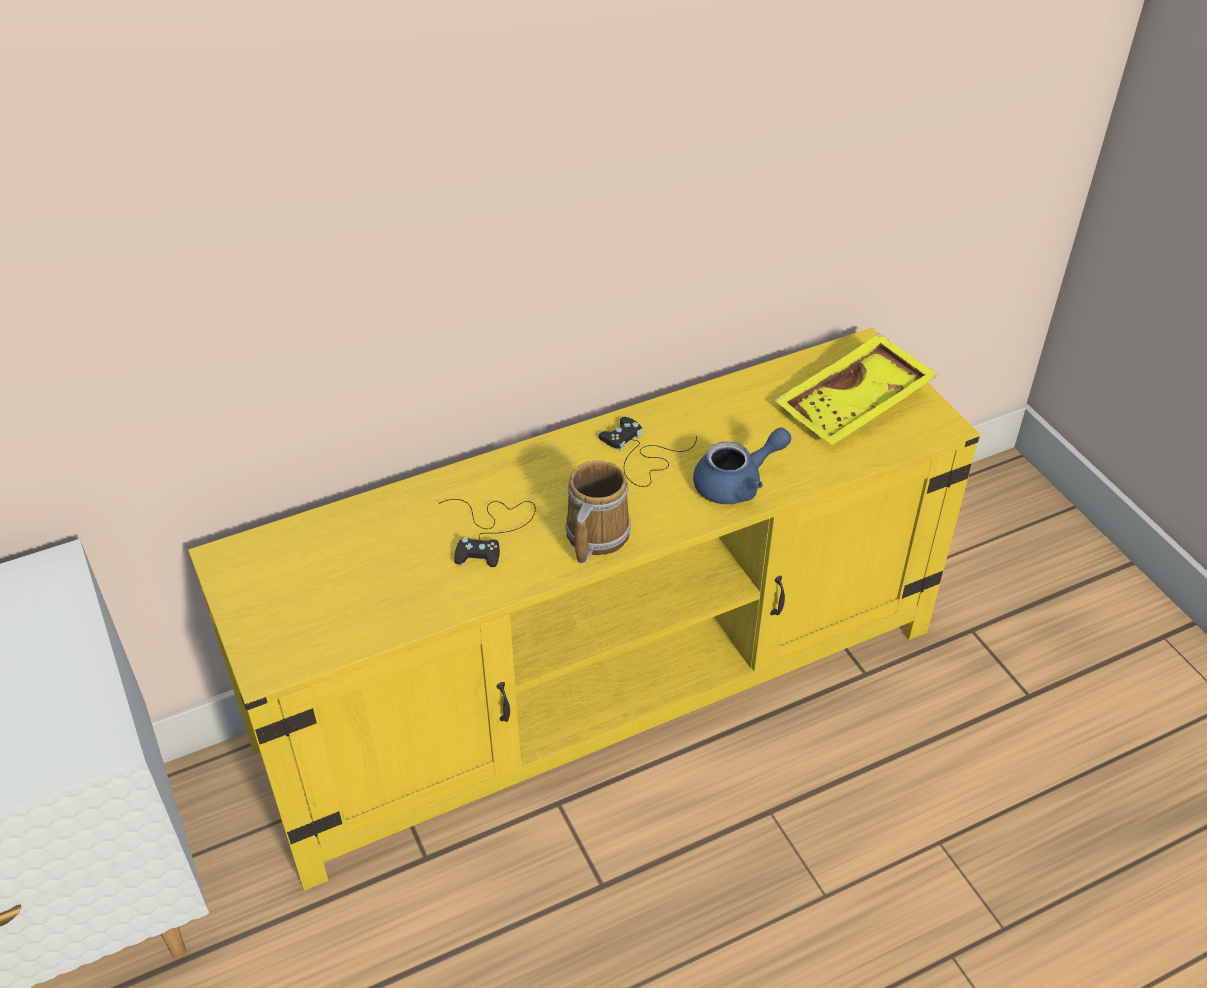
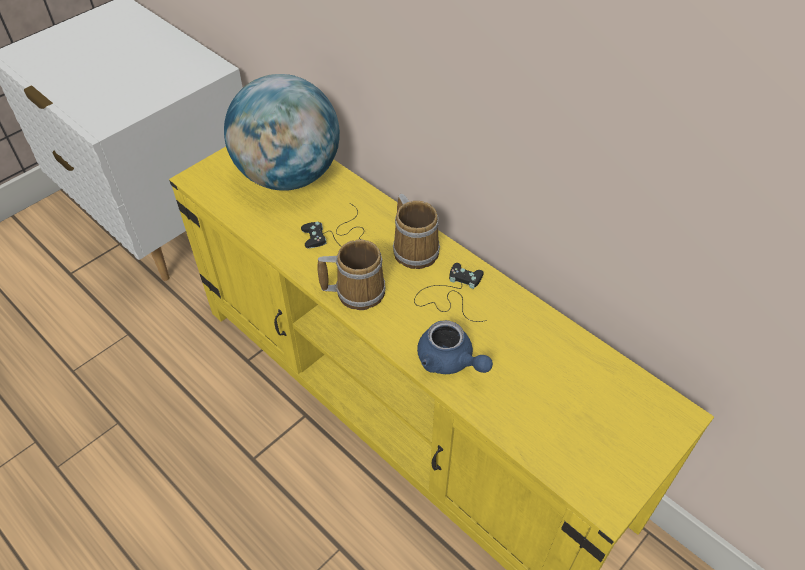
camera: 70 degrees right, 5 degrees up
(336, 557) = (288, 176): none -> globe
(552, 465) = (415, 249): none -> mug
(855, 406) = (592, 425): yellow tray -> none

